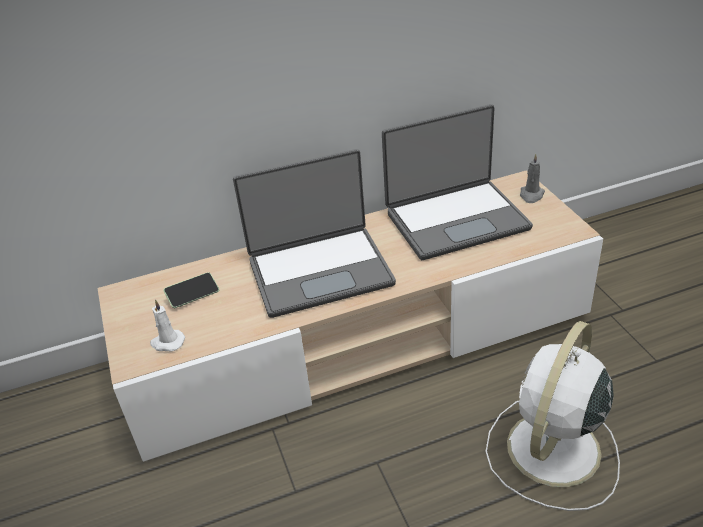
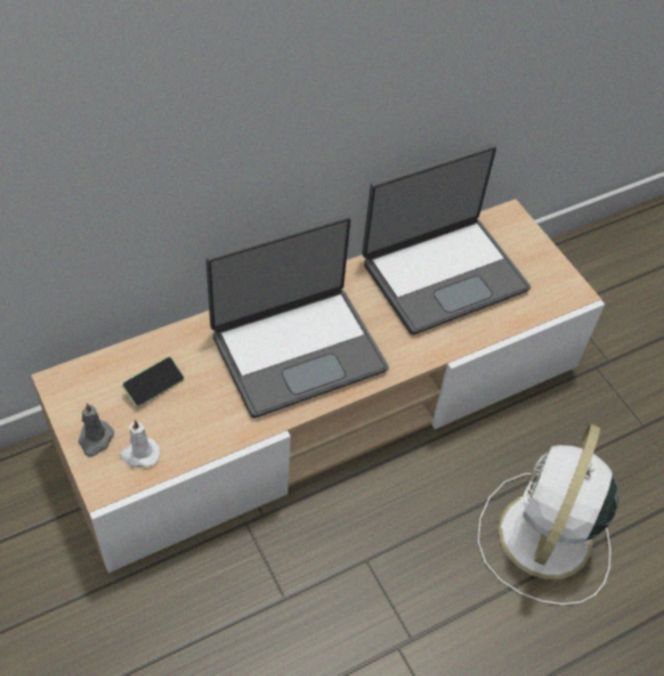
camera: 15 degrees left, 15 degrees up
(531, 195) = (524, 239): grey candle -> grey candle (95, 439)

